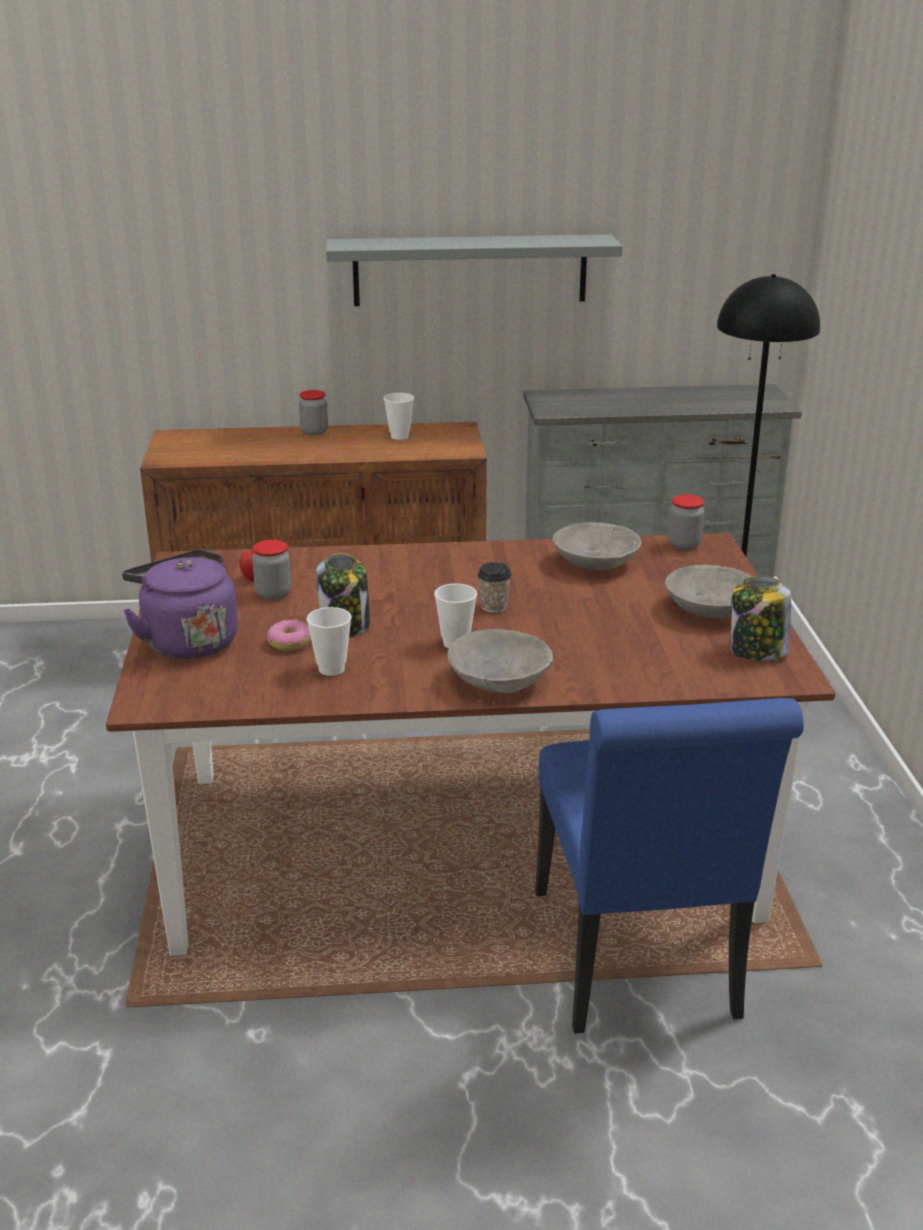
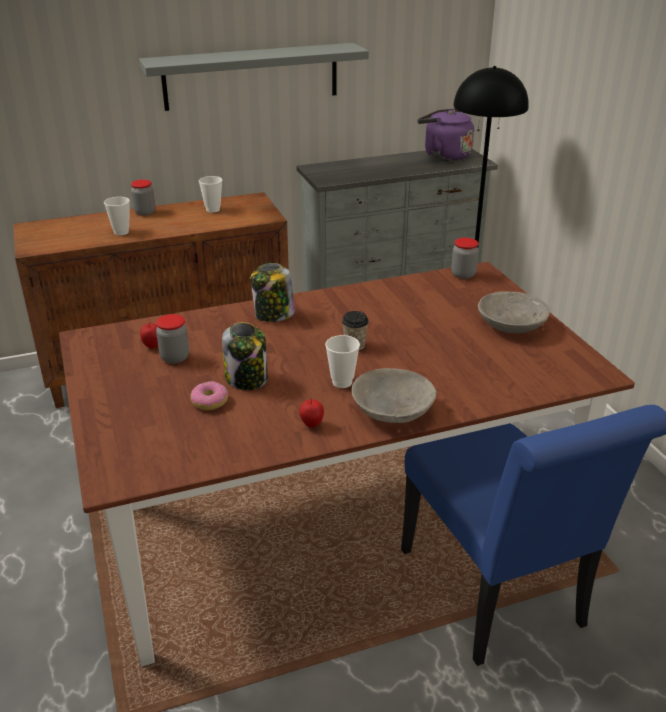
camera: 15 degrees left, 5 degrees up
(187, 641) = (122, 413): purple kettle -> purple kettle (444, 156)
(331, 669) = (255, 421): cup -> cup (121, 232)
(394, 681) = (311, 425): none -> apple
(595, 563) = (409, 298): grey bowl -> none
(757, 652) = (563, 356): jar -> jar (273, 315)

